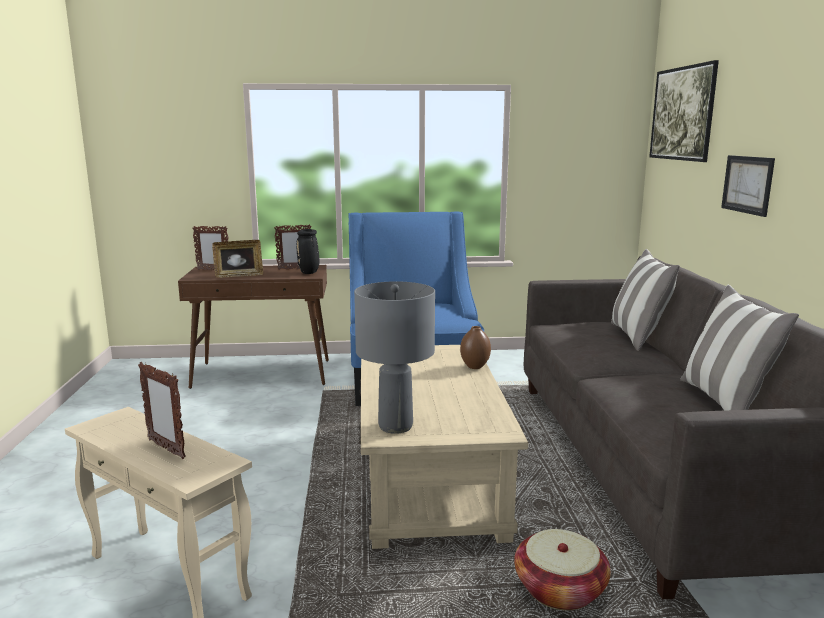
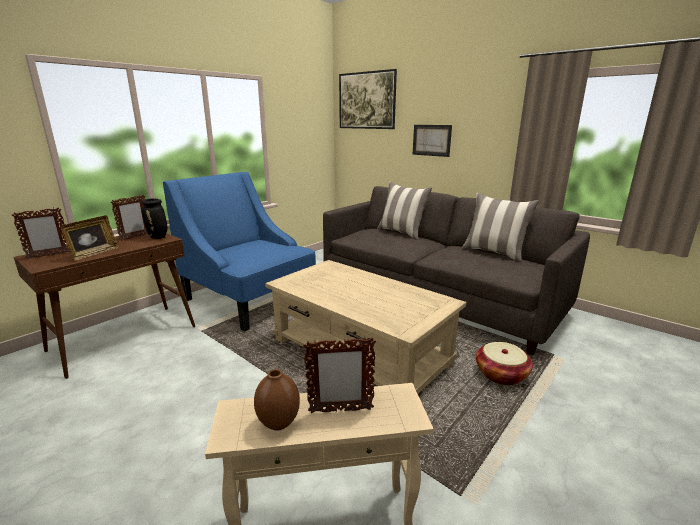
camera: 45 degrees left, 5 degrees up
(395, 426) = (399, 322): grey table lamp -> none
(474, 367) = (358, 272): brown vase -> brown vase (278, 424)

